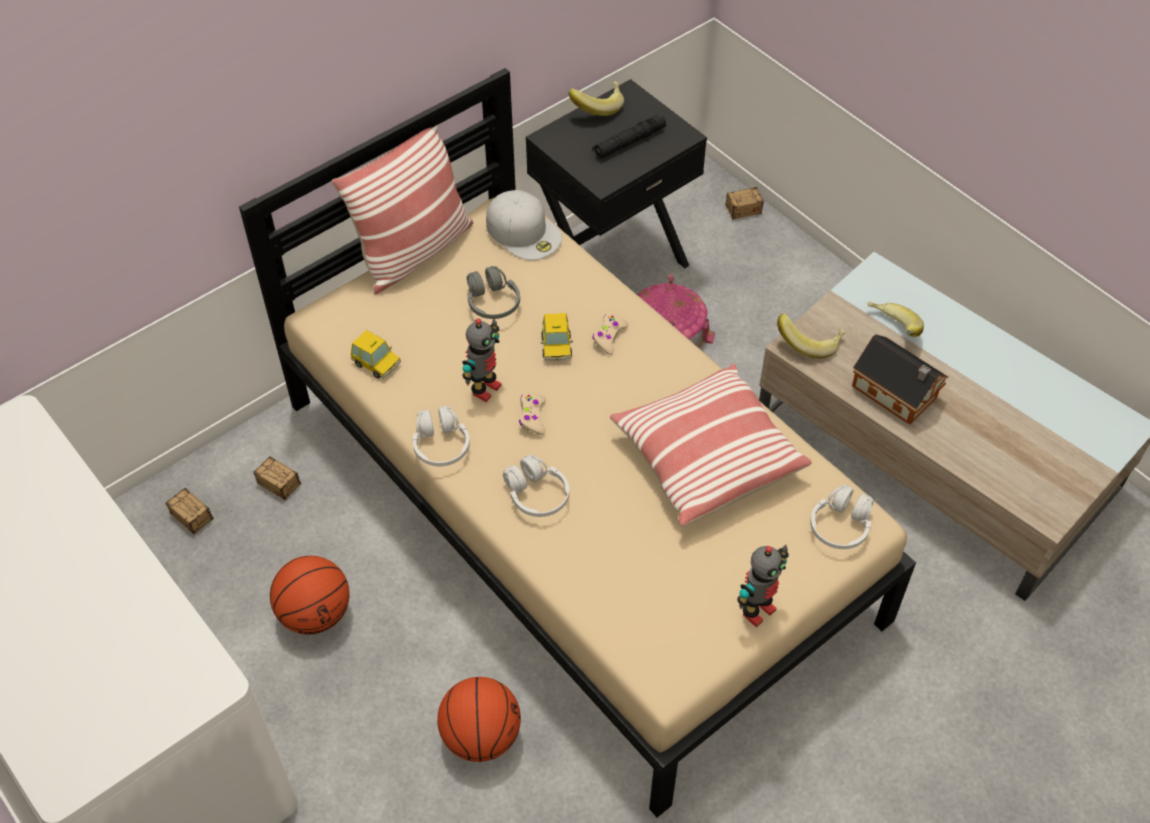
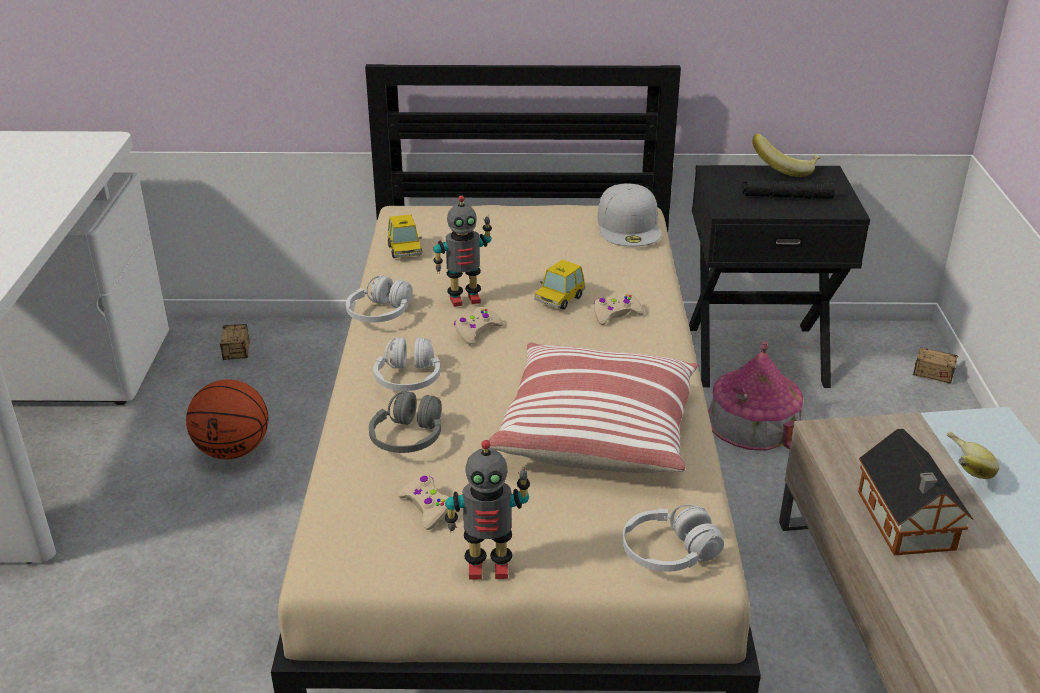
camera: 40 degrees right, 20 degrees down
(298, 496) = (319, 375): storage box -> none
(414, 251) = (526, 206): pillow -> none
(480, 736) = (234, 608): basketball -> none
(492, 302) = (544, 254): grey headphones -> grey headphones (408, 437)
(672, 593) = (426, 507): none -> beige game controller
(809, 343) = (847, 438): banana -> none

